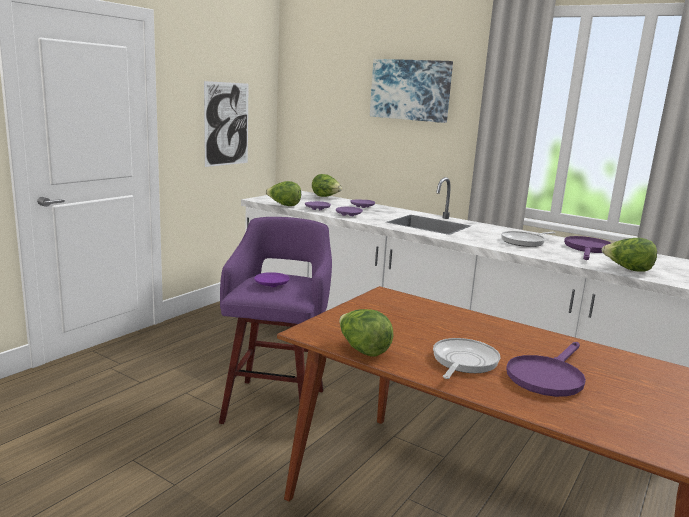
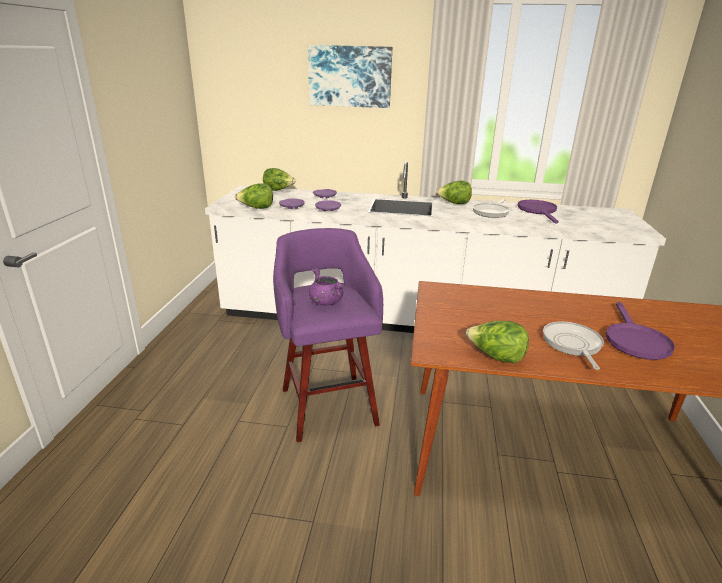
camera: 25 degrees left, 10 degrees up
(227, 124) = (160, 126): picture -> none
(271, 284) = (325, 302): purple plate -> purple cooking pot
(627, 269) = (587, 226): lettuce -> lettuce (454, 204)

